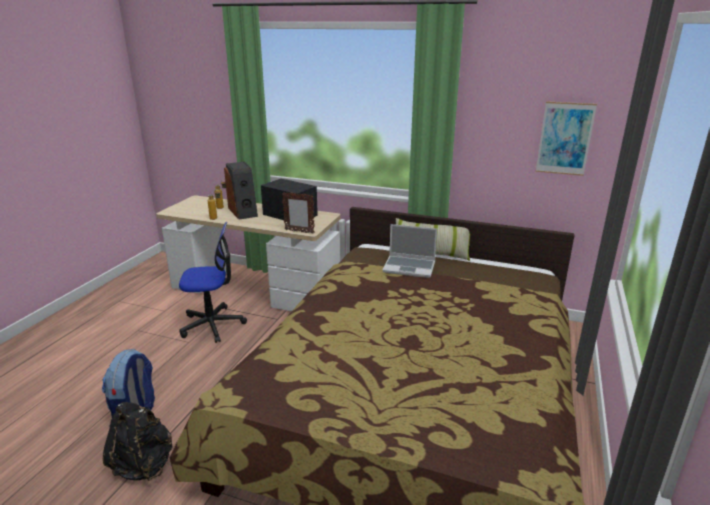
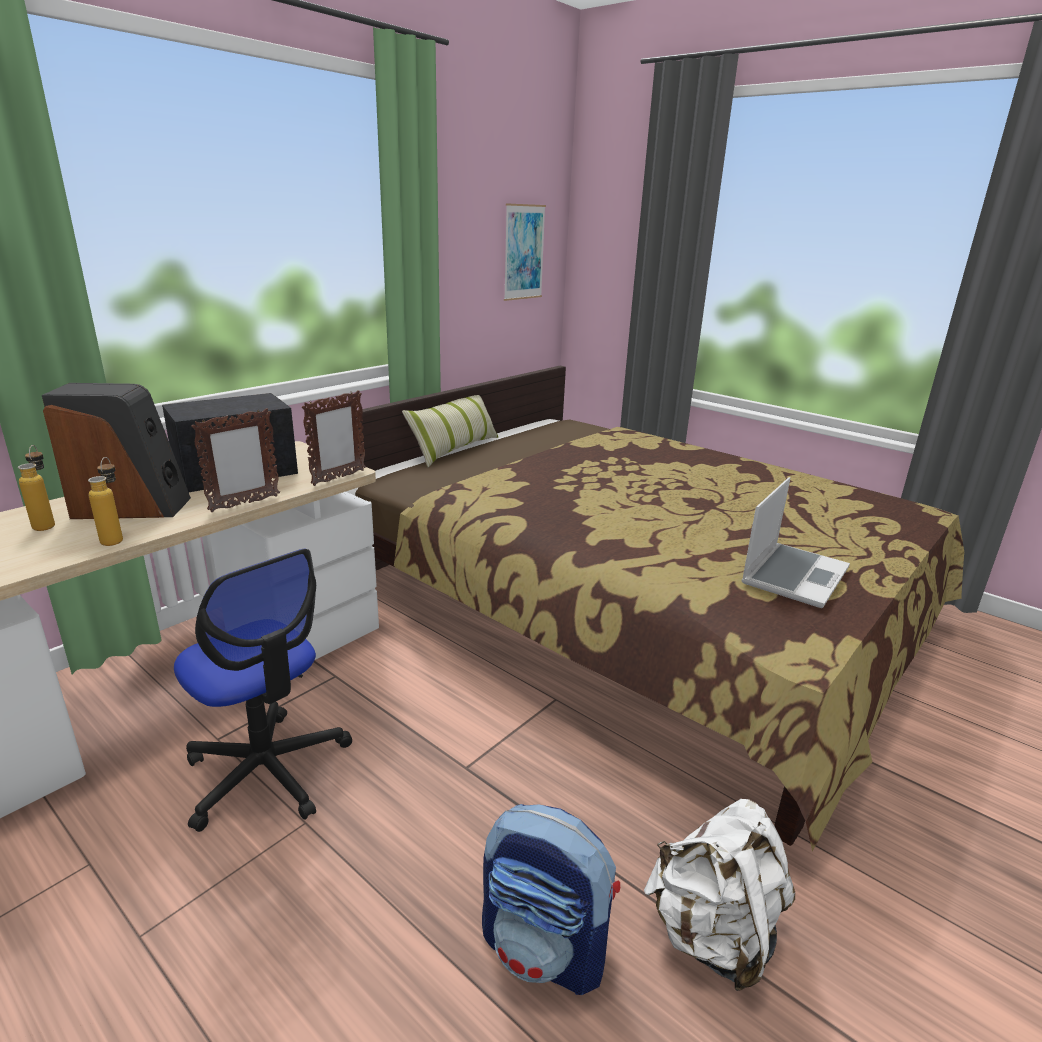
camera: 70 degrees left, 0 degrees up
(144, 464) = (713, 934): black backpack -> white backpack
(213, 325) = (267, 771): office chair -> office chair turned 120 degrees clockwise
(258, 225) = (244, 504): none -> picture frame
(410, 267) = (497, 463): laptop -> laptop (793, 575)

